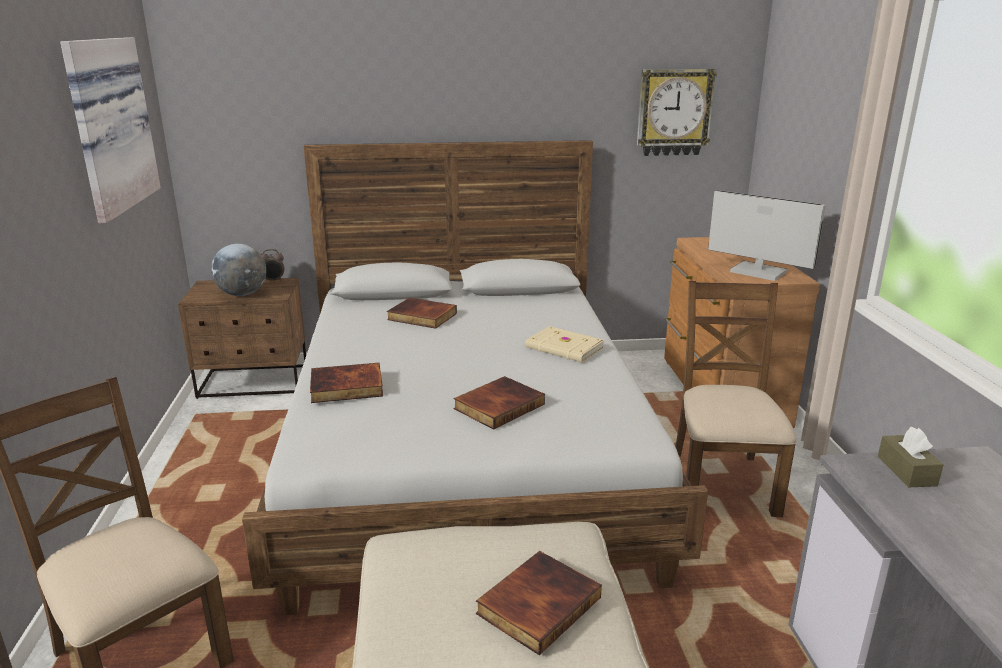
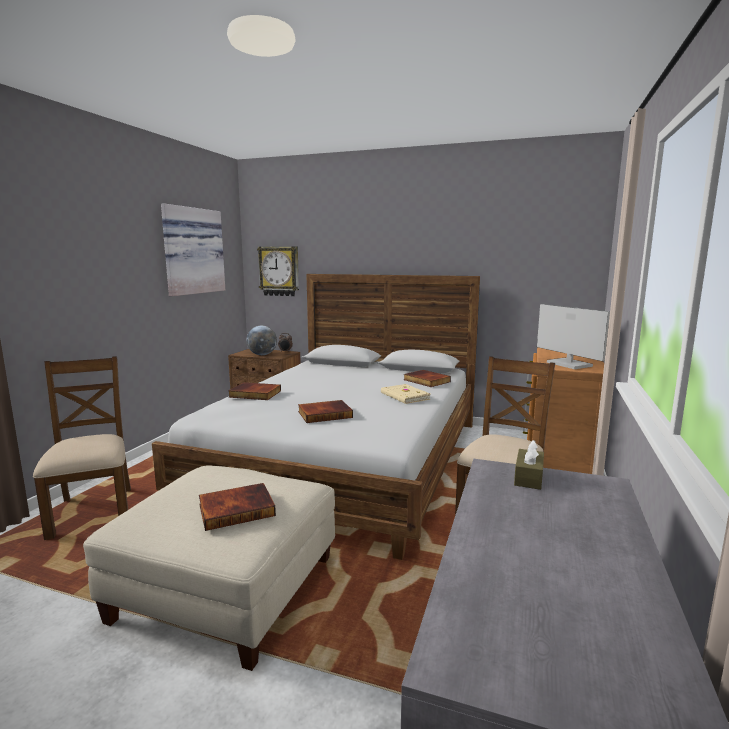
camera: 25 degrees right, 10 degrees down
(421, 317) = (340, 373): book -> book (426, 381)
(674, 112) = (541, 258): wall clock -> wall clock (279, 271)

